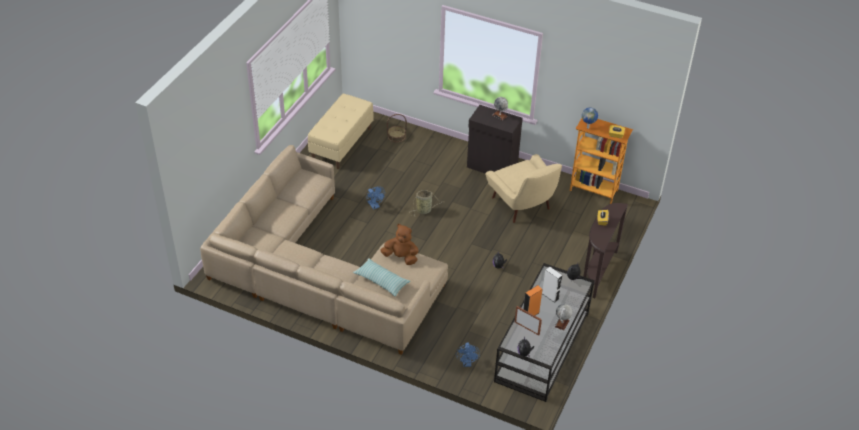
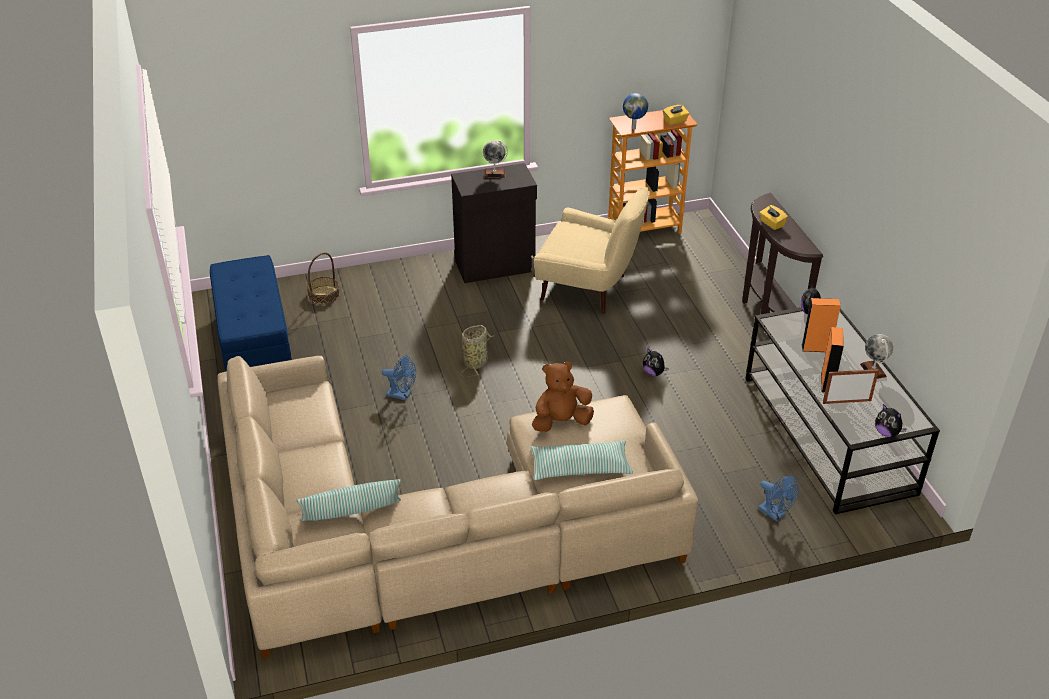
camera: 40 degrees left, 5 degrees down
(274, 242) = (352, 515): none -> pillow
(341, 143) = (254, 343): beige bench -> blue bench
(550, 296) = (816, 348): white speaker -> orange speaker

